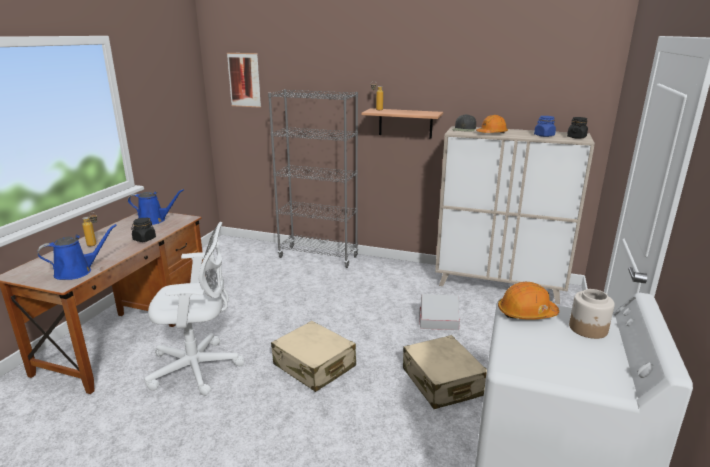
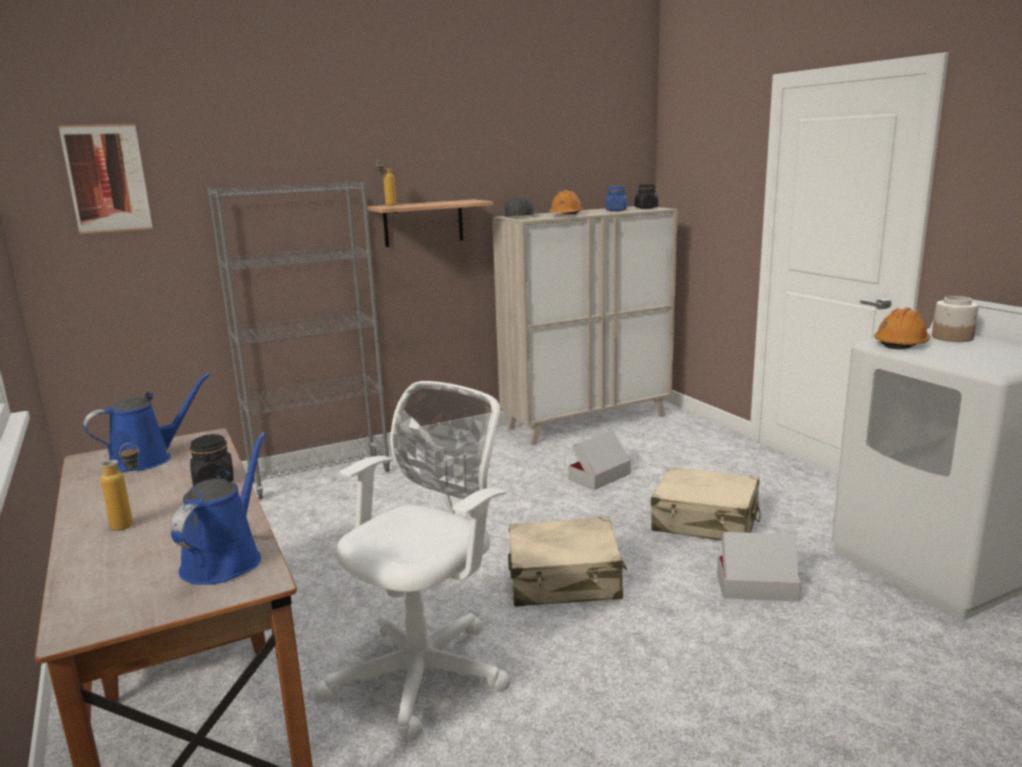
camera: 45 degrees left, 5 degrees down
(391, 435) = (756, 586): none -> cardboard box

